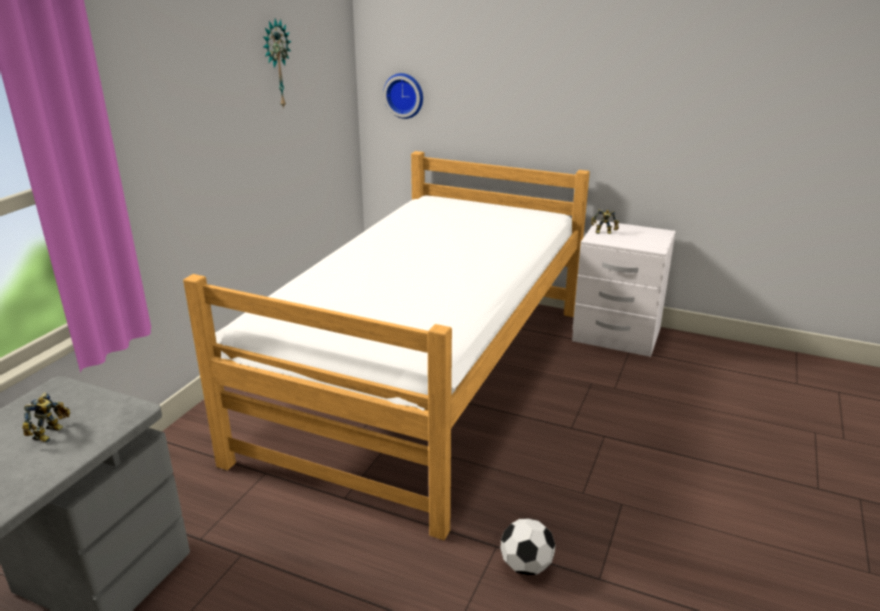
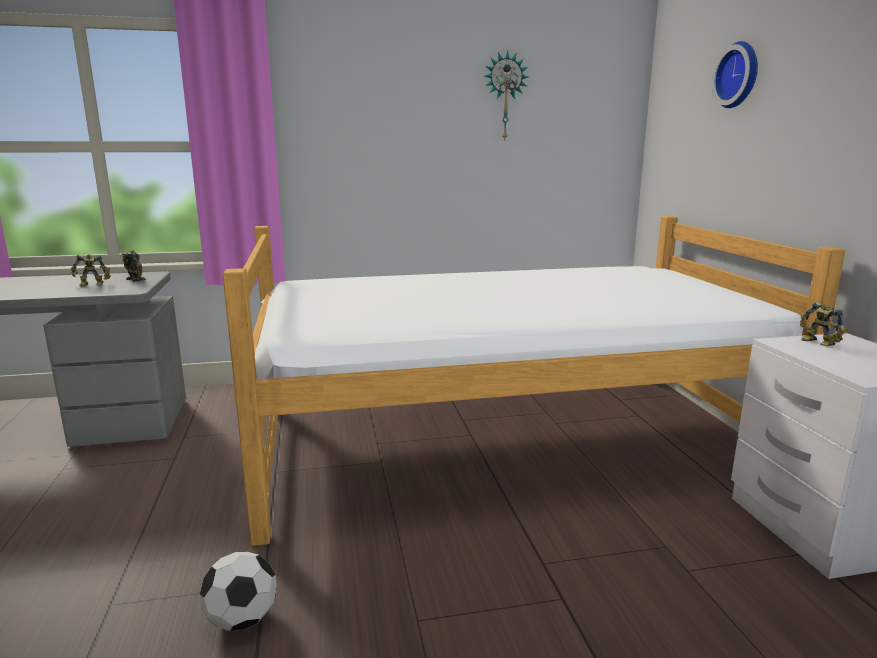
camera: 55 degrees right, 10 degrees down
(73, 401) = (137, 279): none -> toy robot
(404, 95) = (675, 150): wall clock -> wall clock (739, 75)

